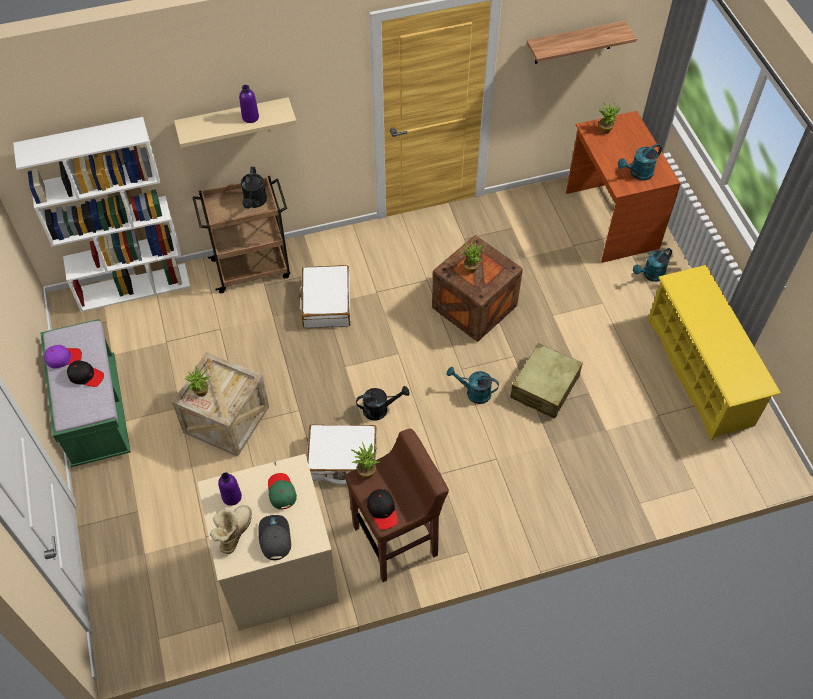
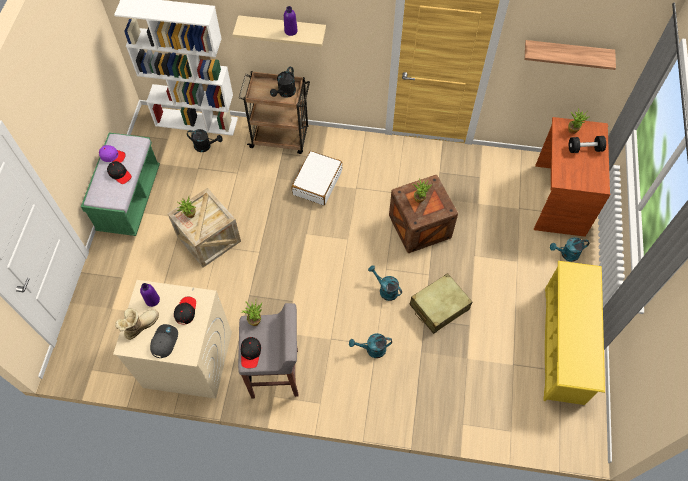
camera: 25 degrees right, 5 degrees up
(281, 492) = (185, 311): green cap -> black cap
(343, 459) = (270, 299): white suitcase -> none
(380, 409) = (314, 274): black watering can -> black watering can (205, 146)
(397, 541) = (276, 373): brown stool -> grey stool
(628, 145) = (584, 149): none -> black dumbbell
(638, 174) = (579, 174): turquoise watering can -> turquoise watering can (372, 349)

